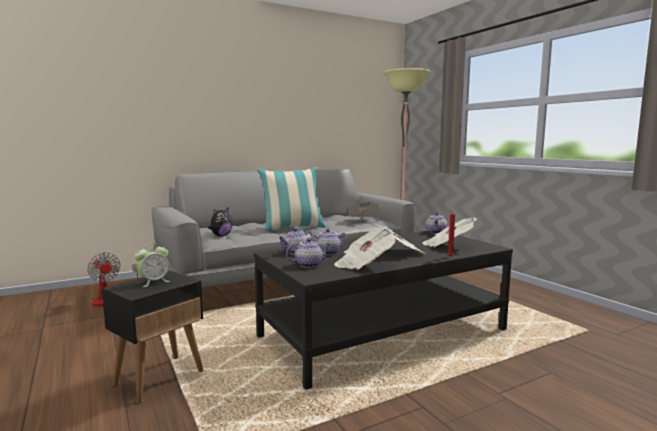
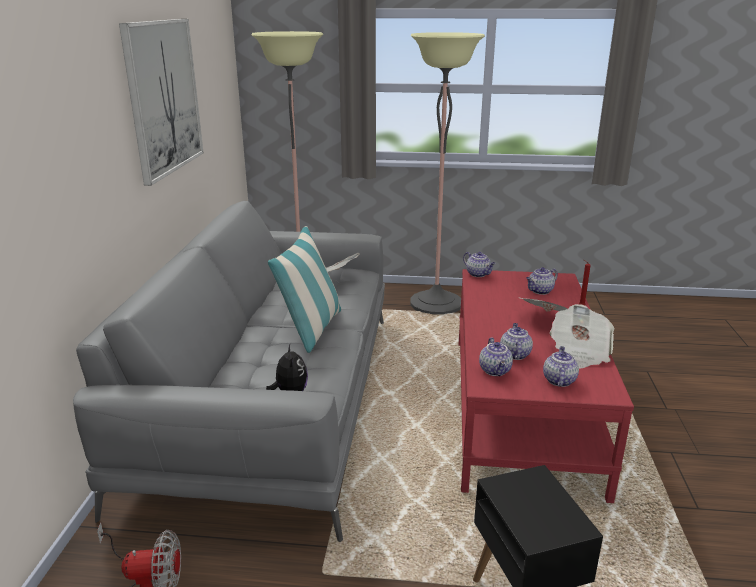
camera: 55 degrees left, 15 degrees up
(154, 282) = (532, 503): alarm clock -> none
(297, 99) = (164, 97): none -> picture
(384, 333) = (521, 408): black coffee table -> red coffee table
(448, 245) = (540, 291): newspaper -> teapot
(472, 280) = (436, 303): none -> floor lamp

